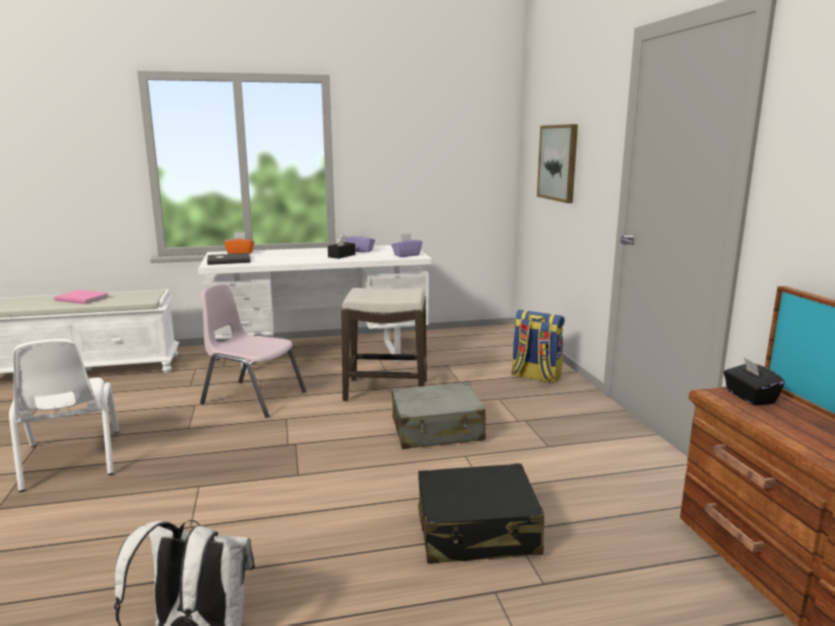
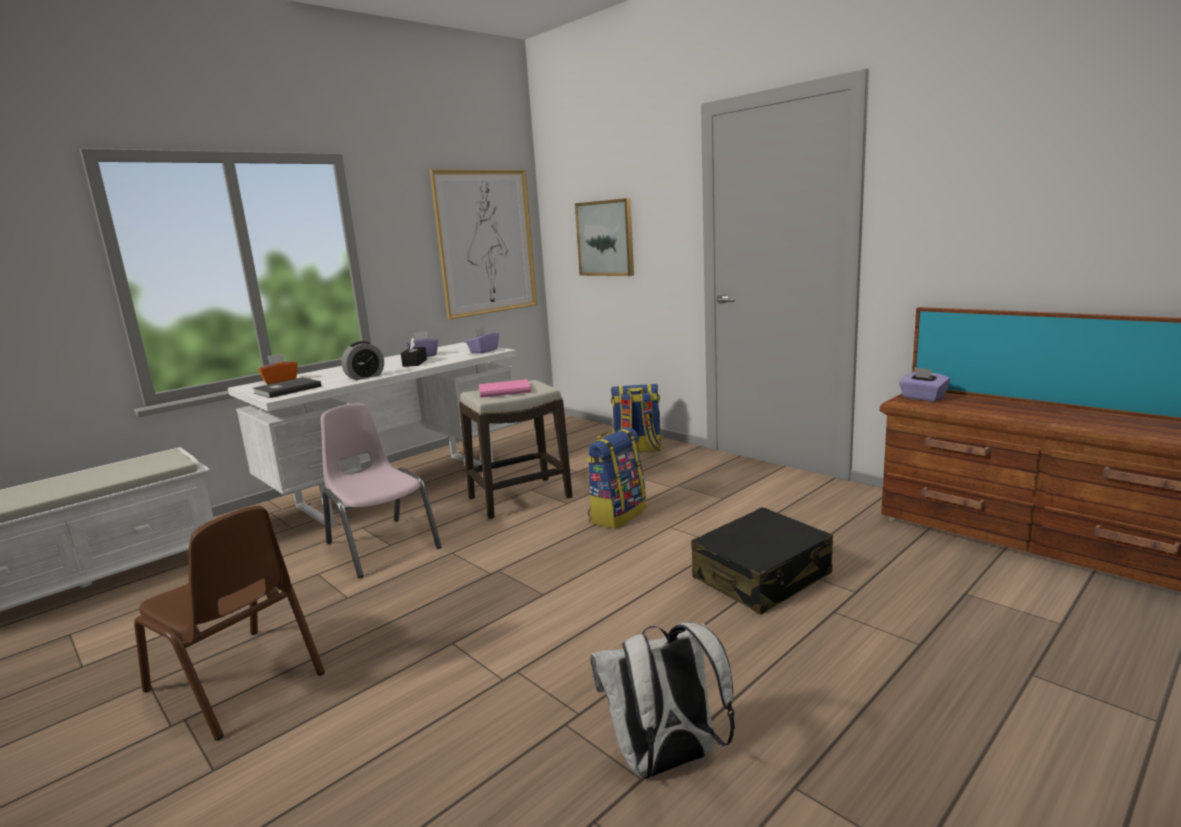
camera: 30 degrees left, 0 degrees up
(71, 460) = (236, 682): white chair -> brown chair
(82, 298) = (62, 483): pink book -> pink book (503, 390)
(253, 398) = (382, 546): pink chair -> pink chair turned 60 degrees clockwise
(289, 260) = (365, 377): none -> alarm clock
(437, 430) = (617, 515): grey suitcase -> backpack
(458, 157) = (486, 242): none -> picture
(749, 397) = (922, 398): black tissue box -> purple tissue box

